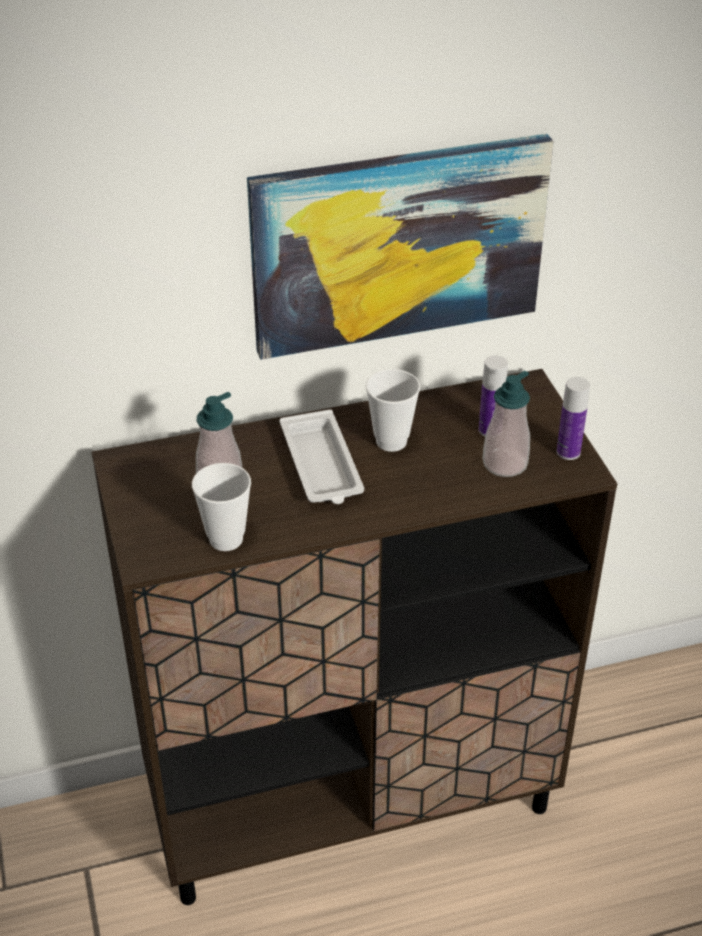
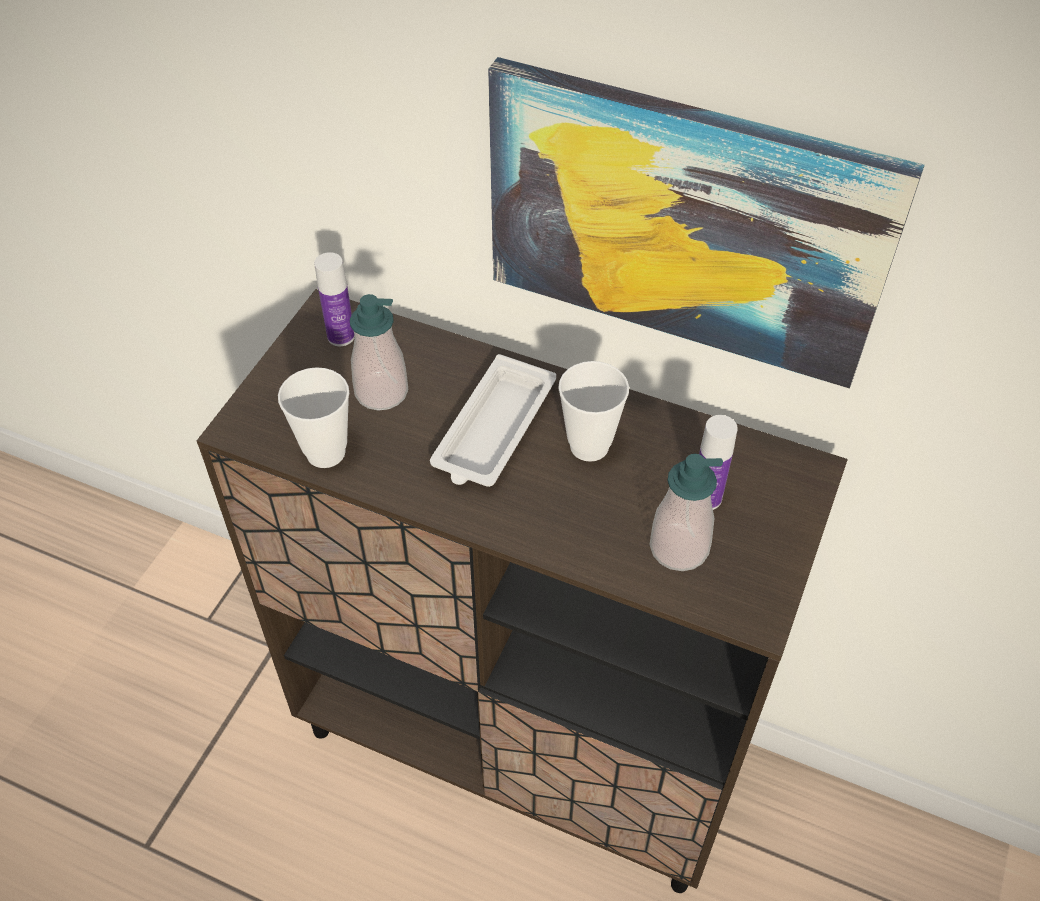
camera: 40 degrees right, 10 degrees up
(568, 452) = (765, 580): bottle -> bottle (341, 336)

